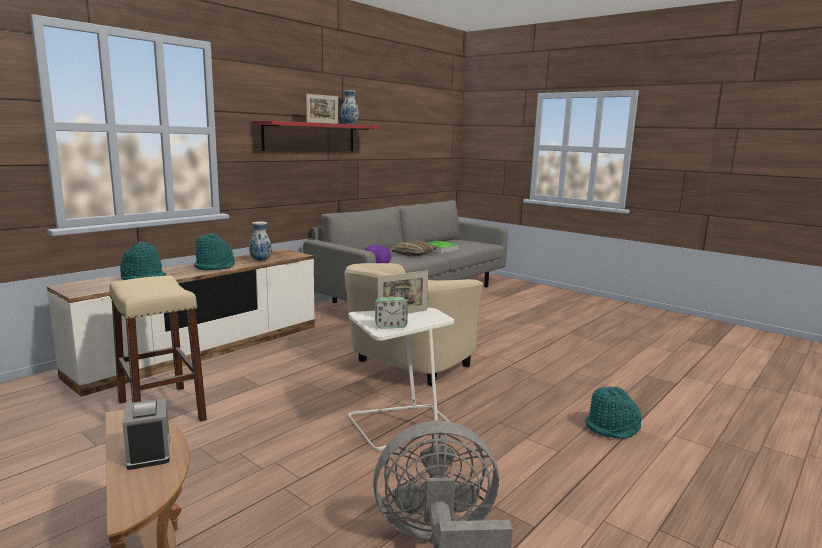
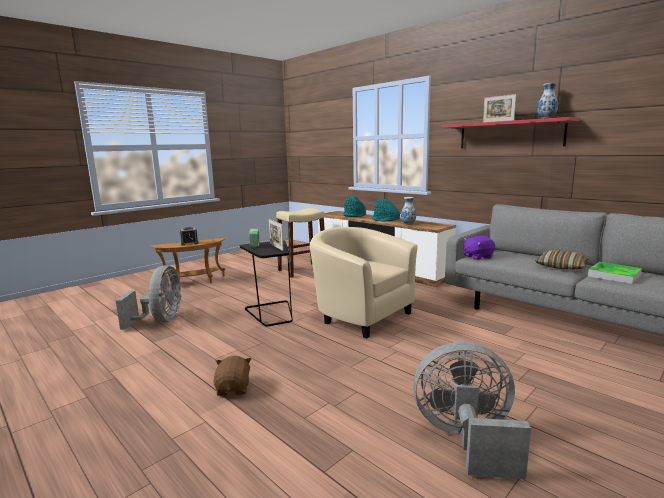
camera: 95 degrees right, 0 degrees up
(398, 424) = (272, 313): white side table -> black side table
(605, 345) = (466, 440): none -> grey fan
(612, 428) = (234, 389): turquoise hat -> brown plush toy

